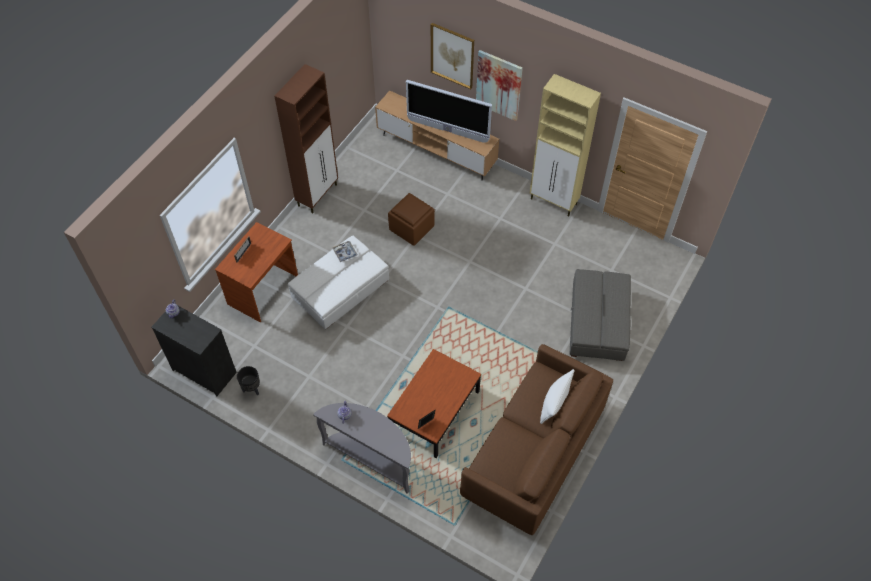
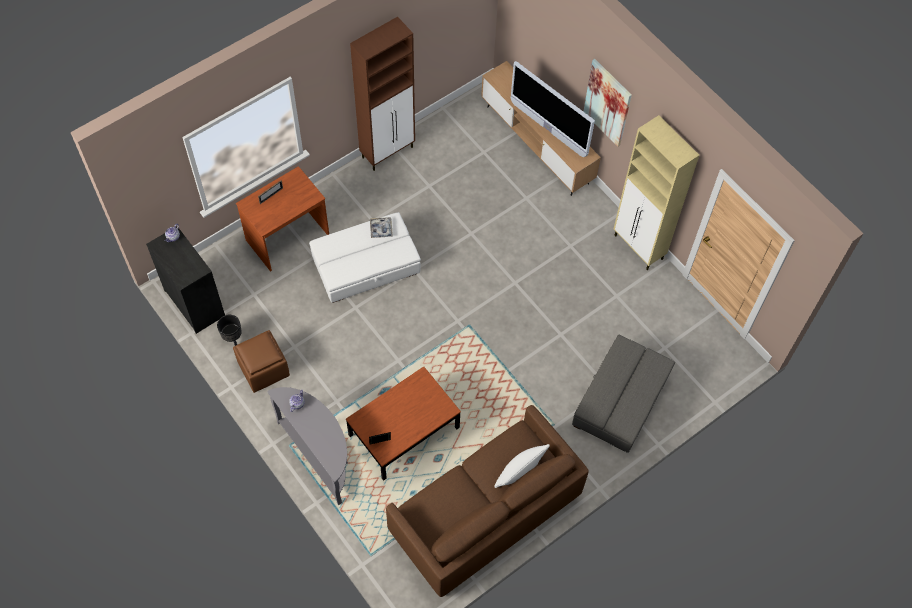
camera: 20 degrees right, 5 degrees up
(412, 228) = (470, 224): brown ottoman -> brown ottoman (264, 369)
(452, 55) = (569, 52): picture -> none

